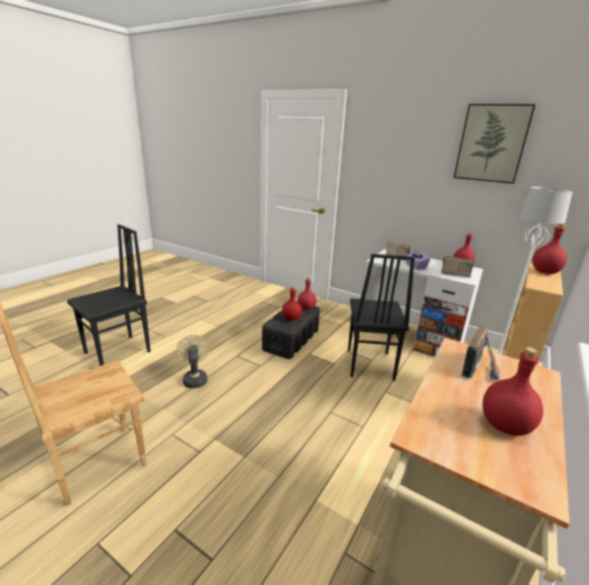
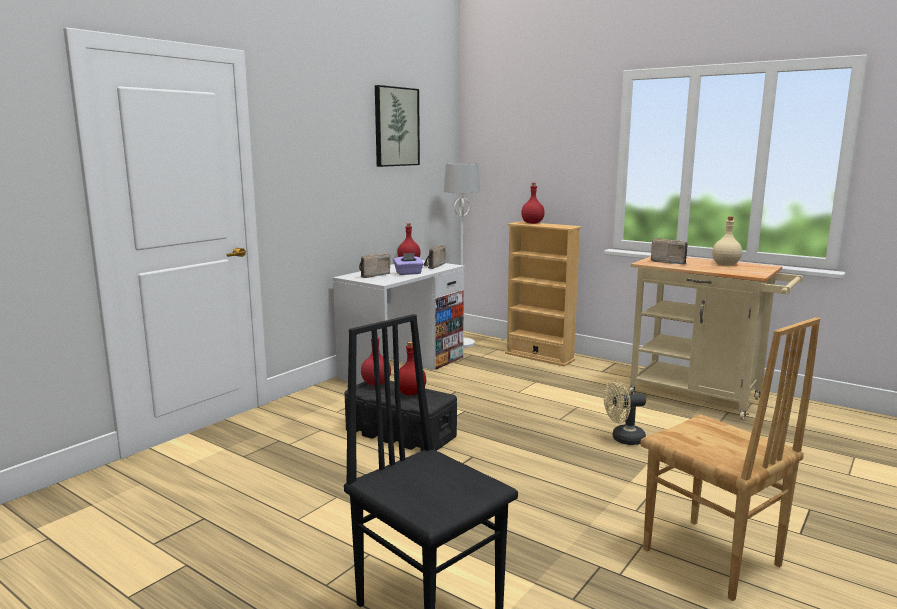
camera: 85 degrees left, 10 degrees down
(195, 378) = (511, 505): beige fan -> beige fan (623, 439)
(369, 364) = (466, 394): black chair -> none
(504, 425) = (725, 265): red bottle -> beige bottle

